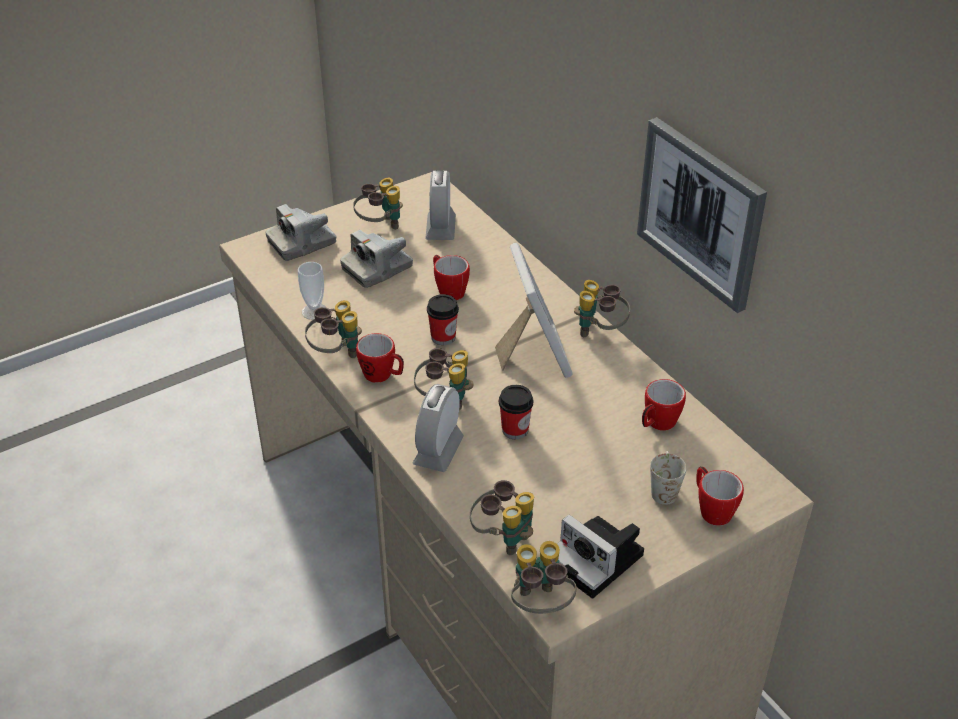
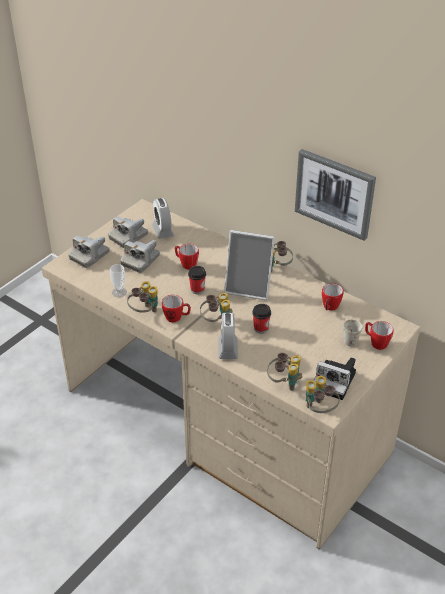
camera: 20 degrees left, 0 degrees up
(380, 226) = (128, 237): binoculars -> camera
(533, 354) = (249, 287): picture frame -> picture frame turned 135 degrees clockwise

